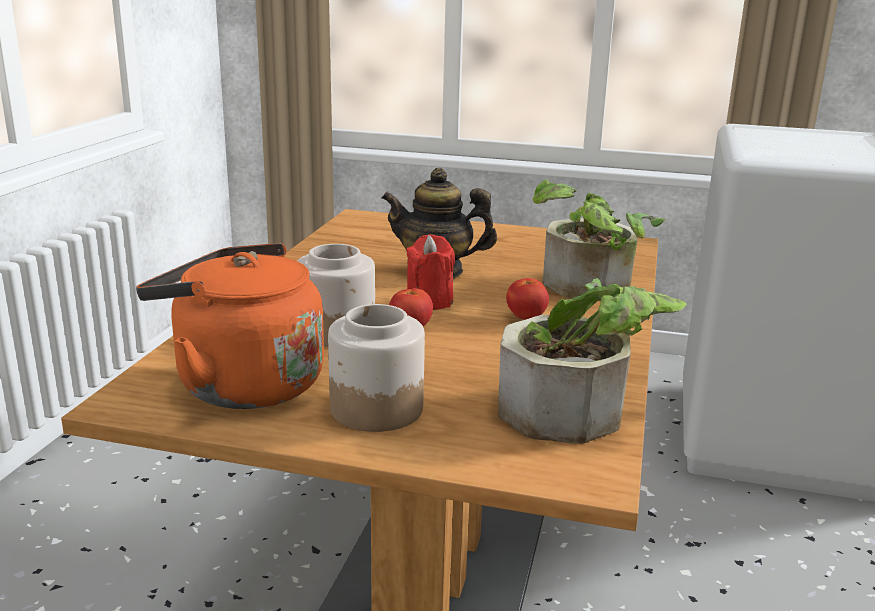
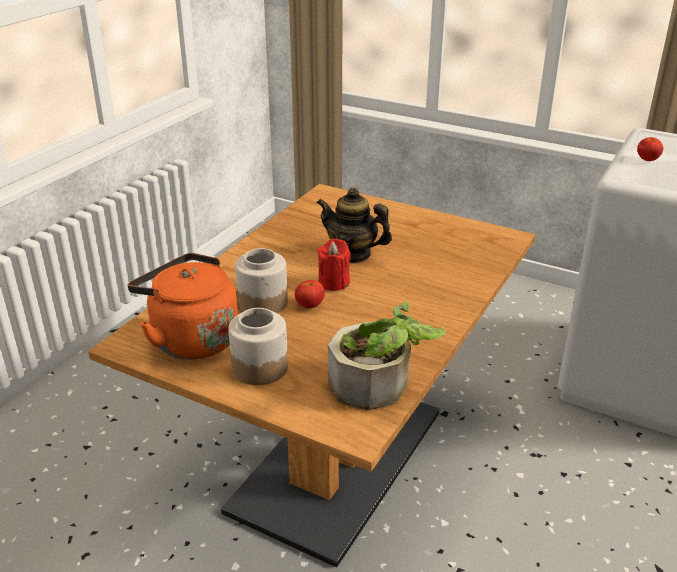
camera: 15 degrees right, 10 degrees up
(526, 317) = (390, 303): tomato -> tomato (647, 160)
(587, 289) = (448, 281): potted plant -> none

